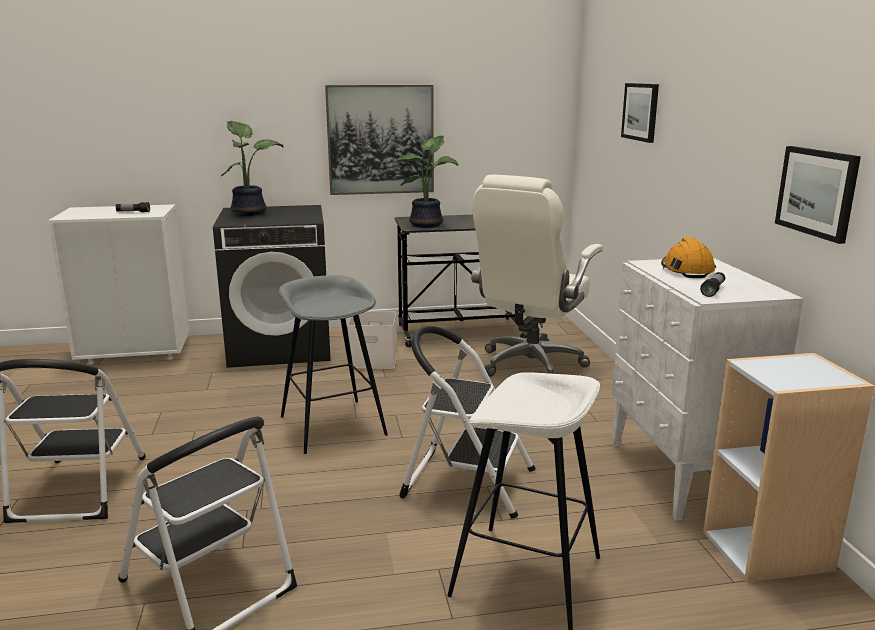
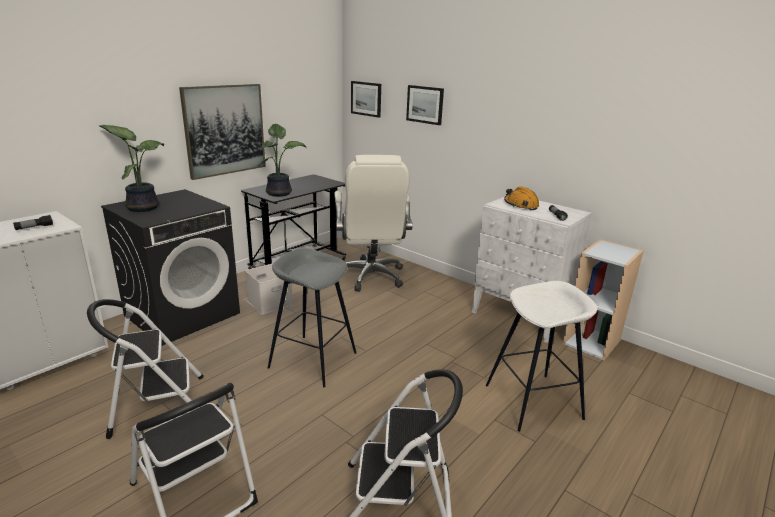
camera: 40 degrees left, 5 degrees up
(464, 482) = (438, 364): step ladder -> step ladder (155, 406)
(817, 192) = (595, 157): picture -> picture (366, 98)

